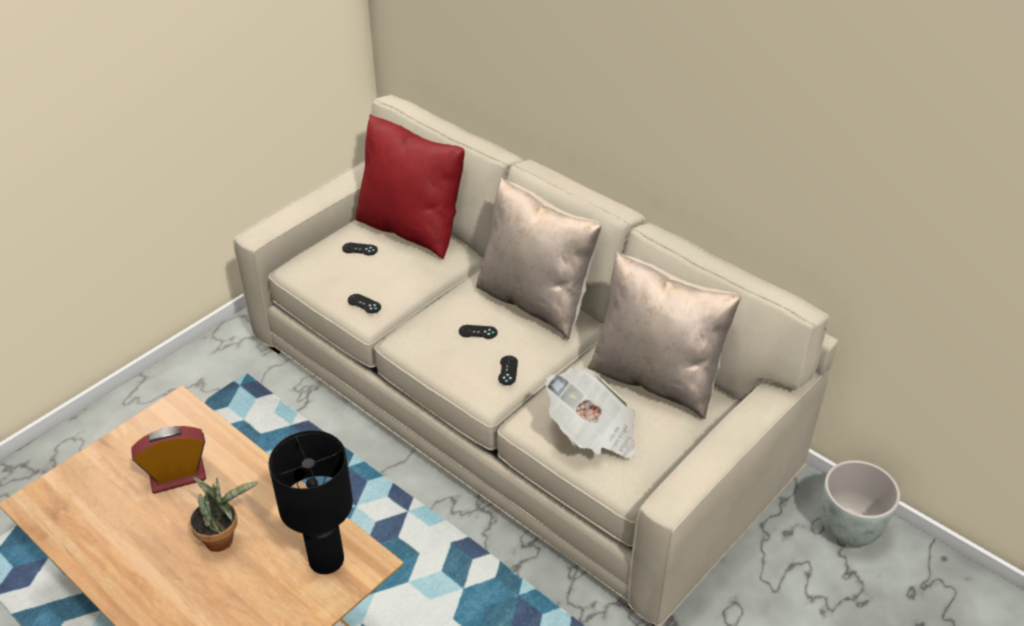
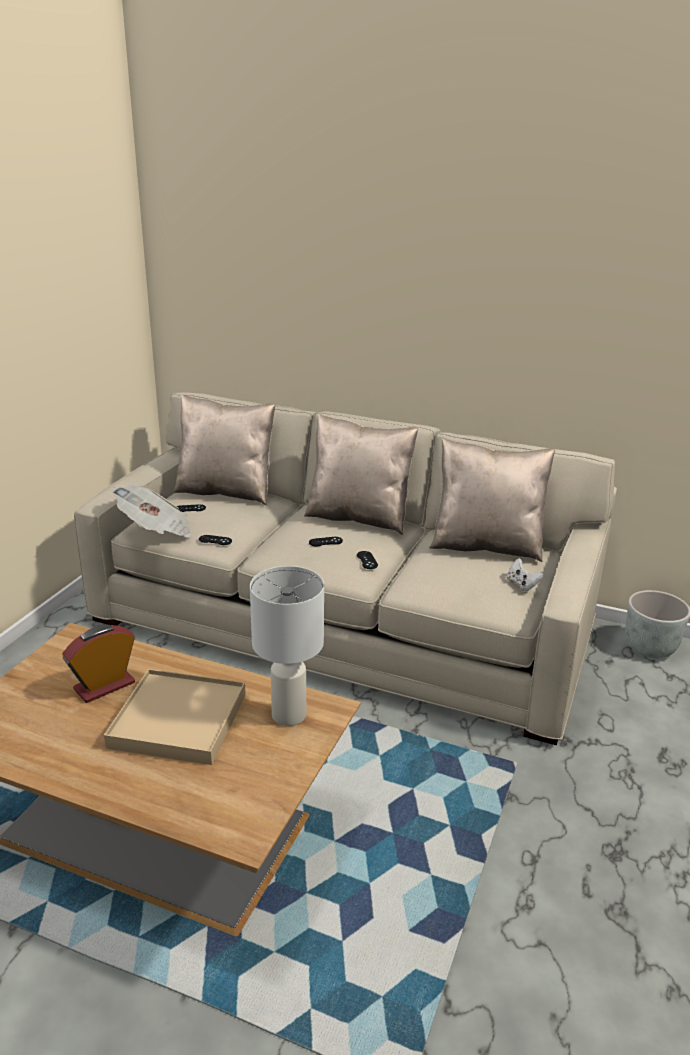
camera: 20 degrees left, 15 degrees down
(223, 538) = (178, 721): potted plant -> beige tray
(326, 560) = (289, 716): black table lamp -> white table lamp
(411, 228) = (226, 491): red pillow -> beige pillow
(592, 432) = (463, 584): newspaper -> newspaper (156, 530)
(659, 448) = (522, 584): none -> white game controller

